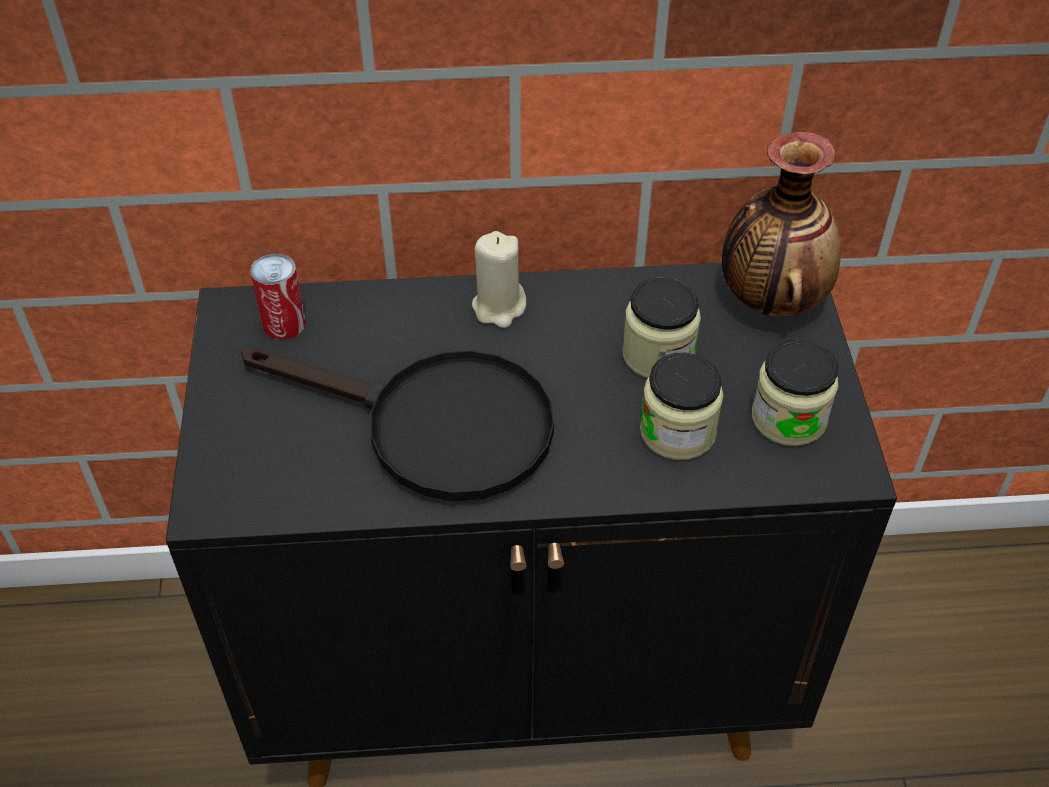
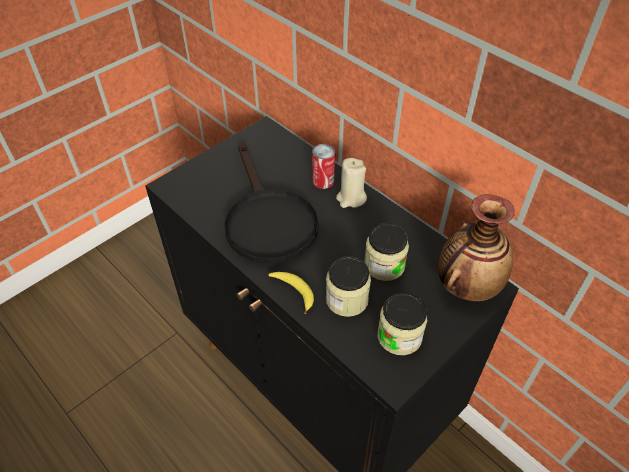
camera: 50 degrees right, 0 degrees up
(284, 324) = (273, 146): can -> can (323, 181)
(606, 481) = (294, 291): none -> banana

